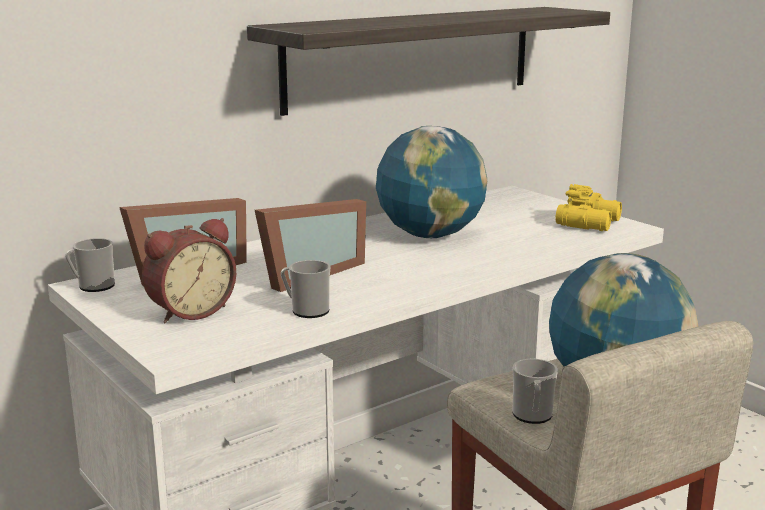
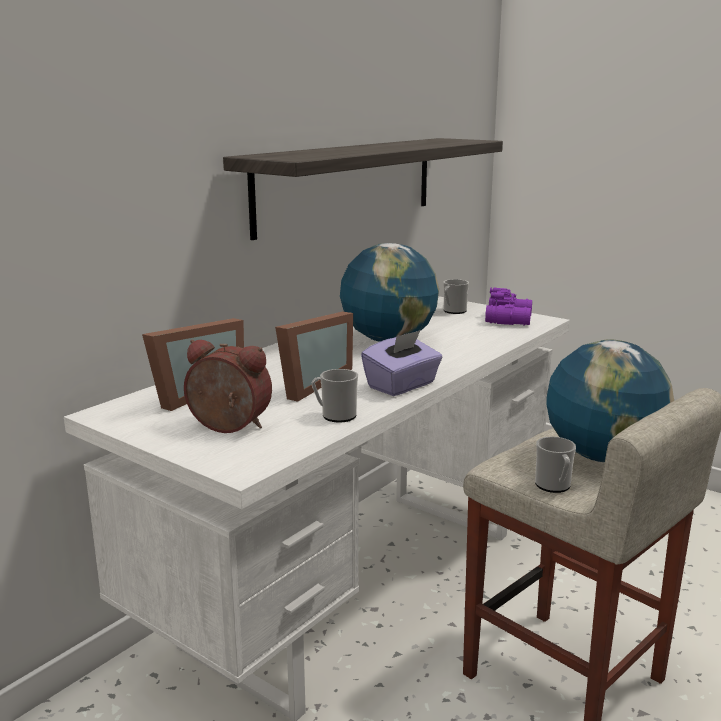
camera: 15 degrees left, 0 degrees up
(92, 286) = (112, 414): mug -> mug (453, 311)
(189, 311) = (227, 428): alarm clock -> alarm clock turned 105 degrees counterclockwise
(403, 286) = (402, 386): none -> purple tissue box
(590, 223) = (510, 319): yellow binoculars -> purple binoculars

